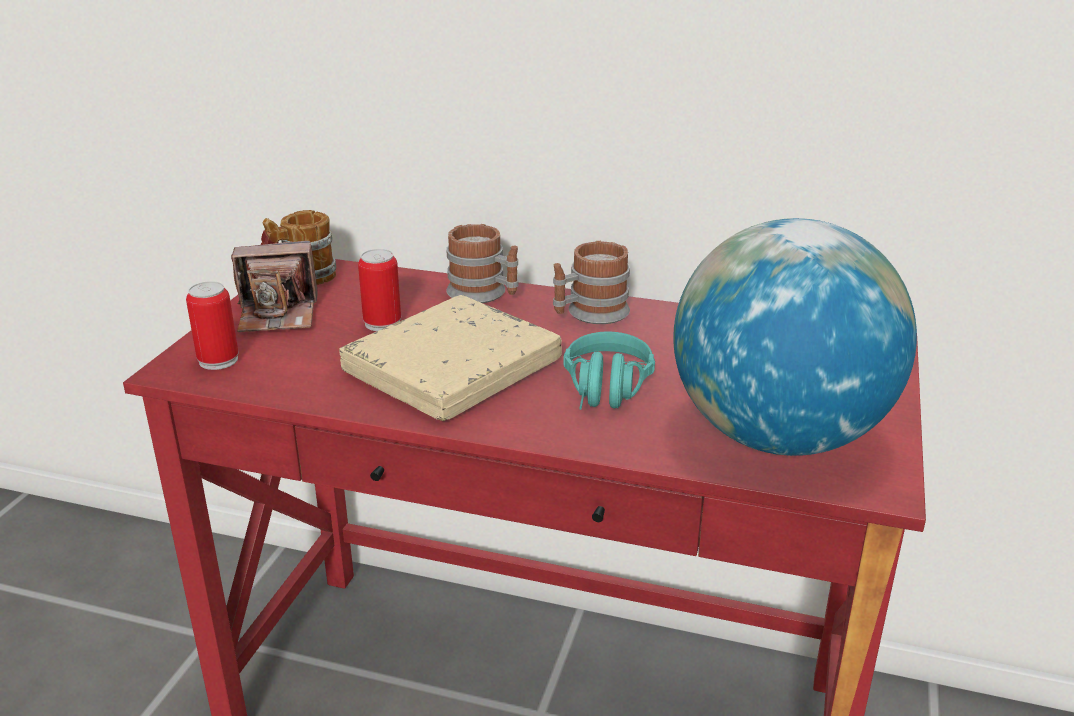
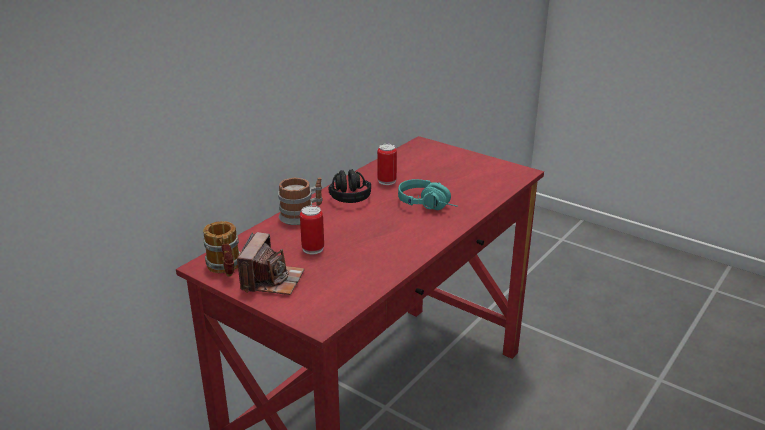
camera: 70 degrees left, 0 degrees up
(218, 360) = (319, 305): can -> can (387, 181)
(453, 367) = (379, 236): beige book -> none
(589, 314) = (348, 193): mug -> black headphones
(777, 436) = (482, 180): globe -> none

